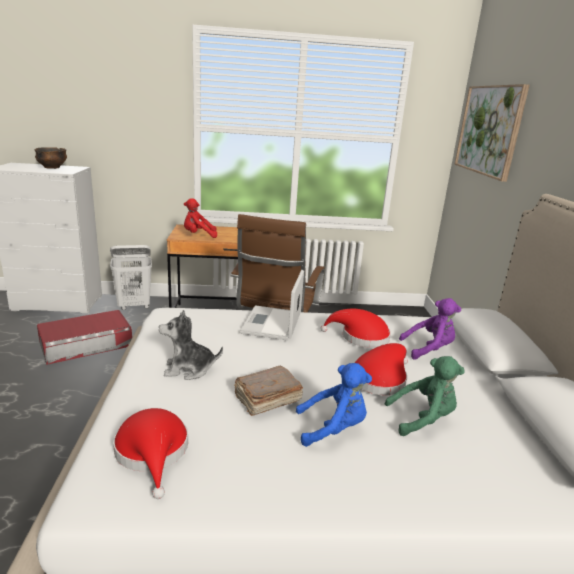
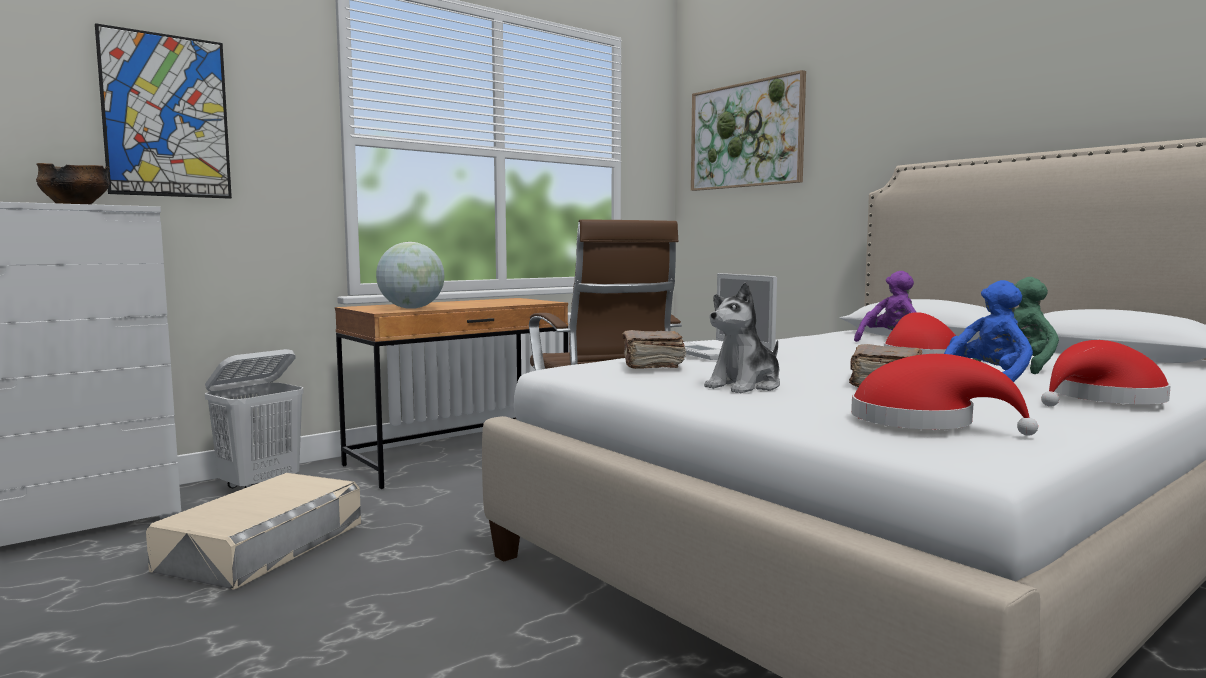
camera: 35 degrees left, 15 degrees down
(86, 344) = (264, 546): red storage box -> beige storage box
(102, 118) = (166, 116): none -> picture
(198, 235) = (411, 308): red plush toy -> globe
(202, 326) = (651, 363): none -> brown book
(360, 337) = (819, 346): red hat -> red hat (1102, 399)

